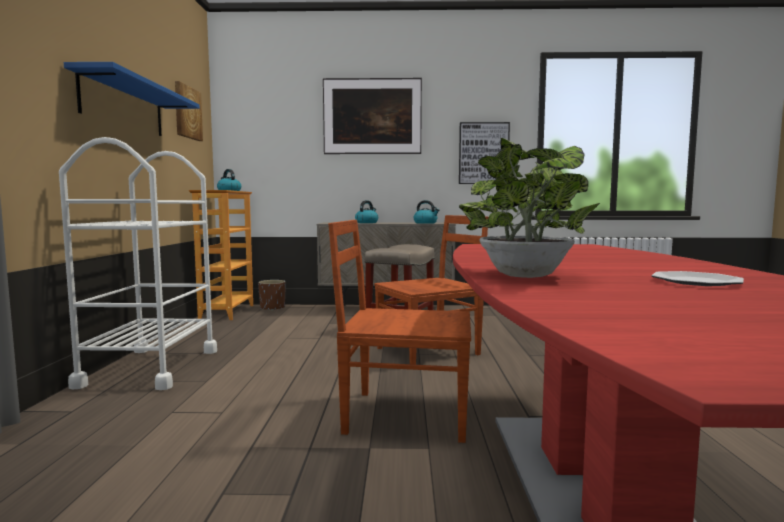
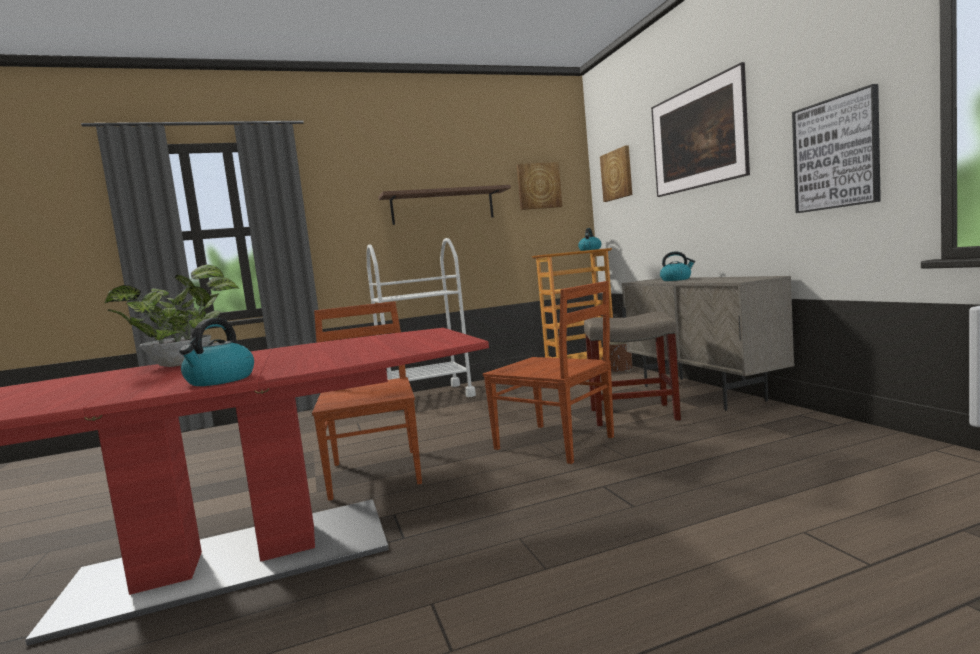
camera: 70 degrees right, 0 degrees up
(124, 106) = (442, 206): blue shelf -> brown shelf
(263, 124) = (617, 174): none -> picture
(426, 223) = (722, 280): kettle -> kettle (220, 380)
(697, 282) = (115, 387): plate -> none

